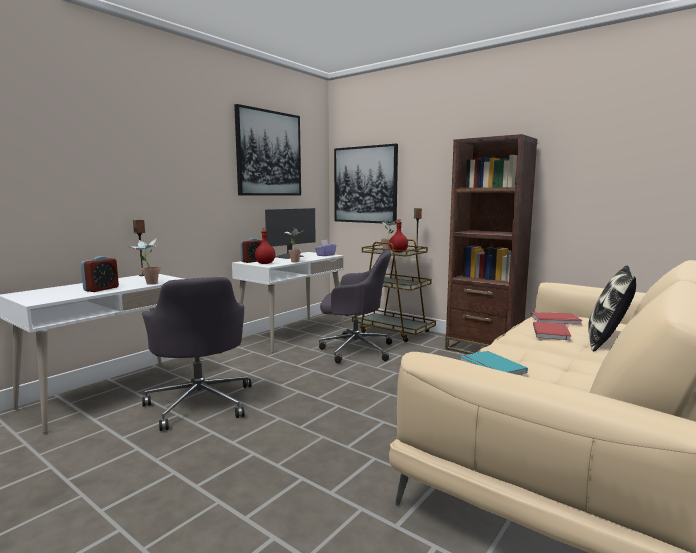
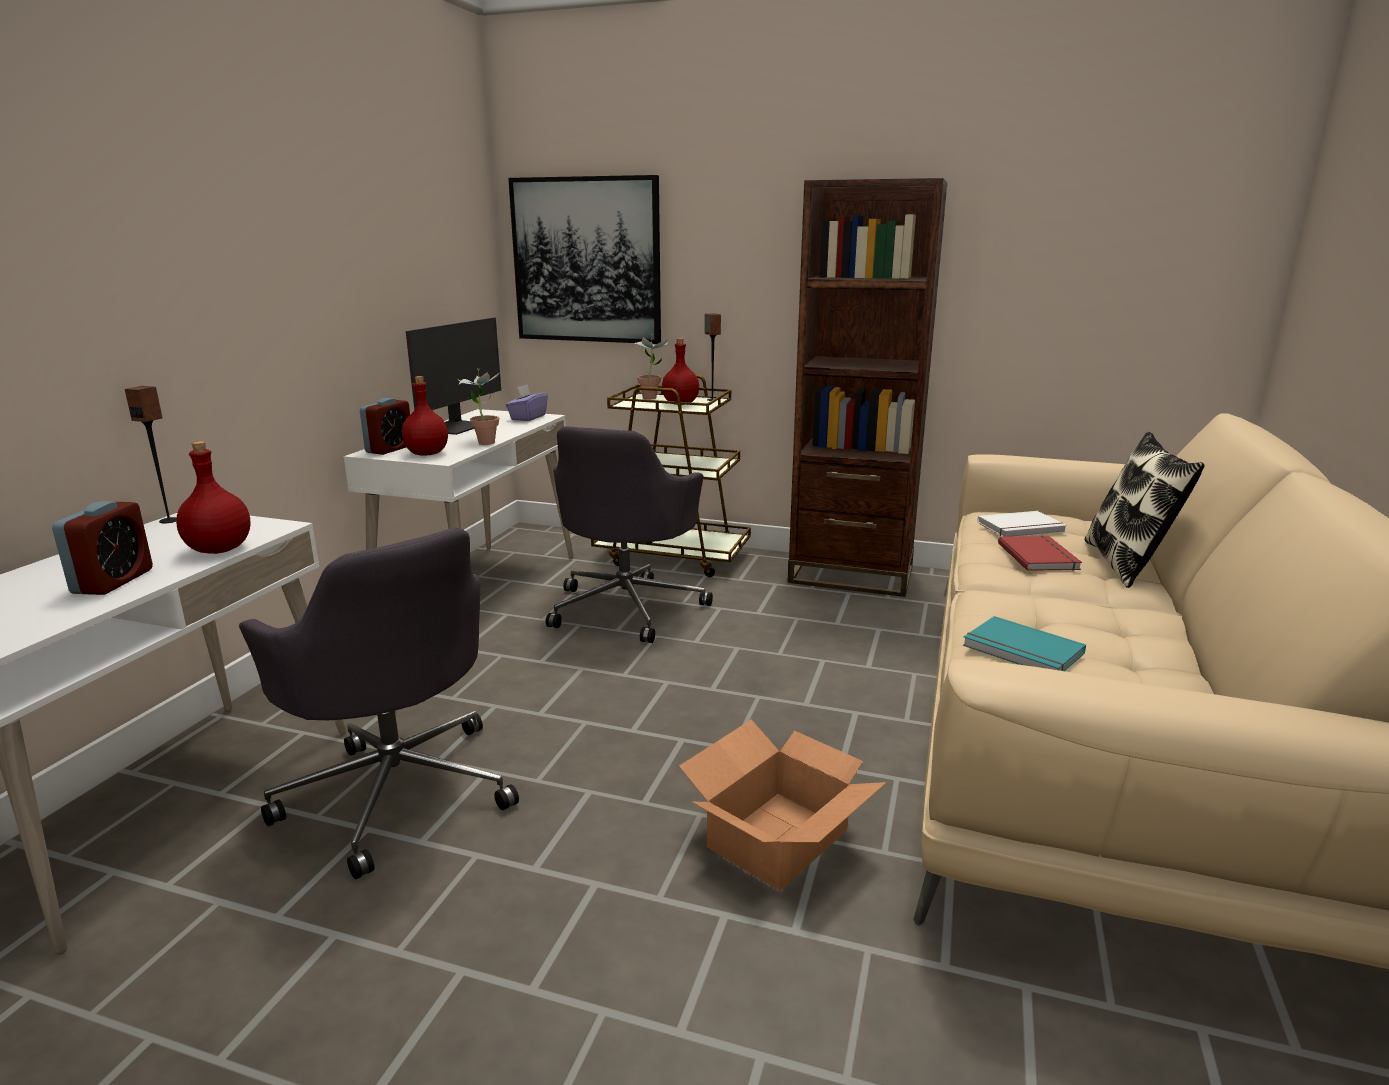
camera: 20 degrees left, 10 degrees up
(148, 284) = (220, 549): potted plant -> red bottle
(269, 153) = (386, 195): picture -> none
(351, 453) = (776, 838): none -> cardboard box
(354, 349) = (628, 607): grey office chair -> grey office chair turned 120 degrees clockwise
(556, 320) = (1022, 528): red book -> white book

